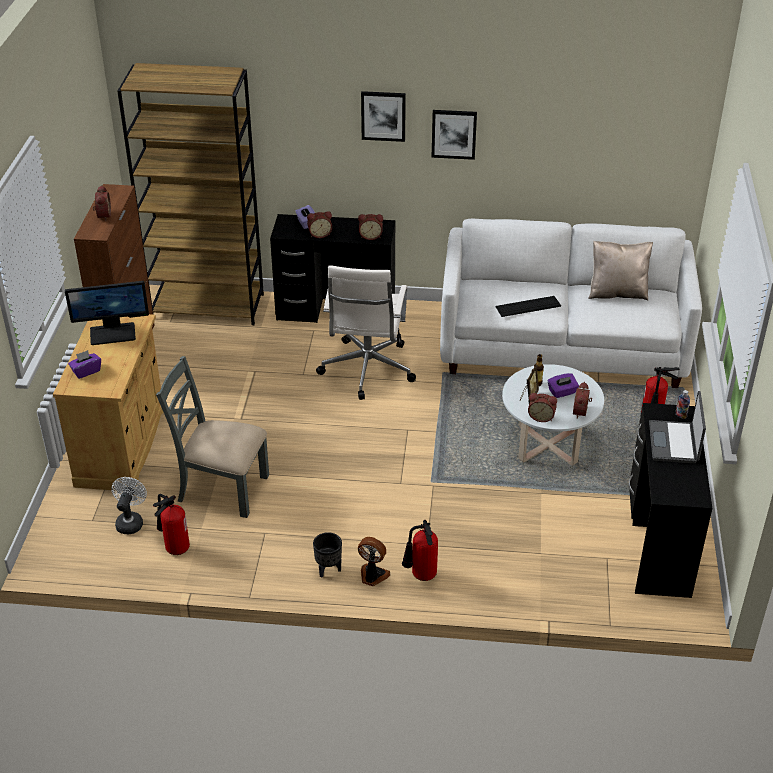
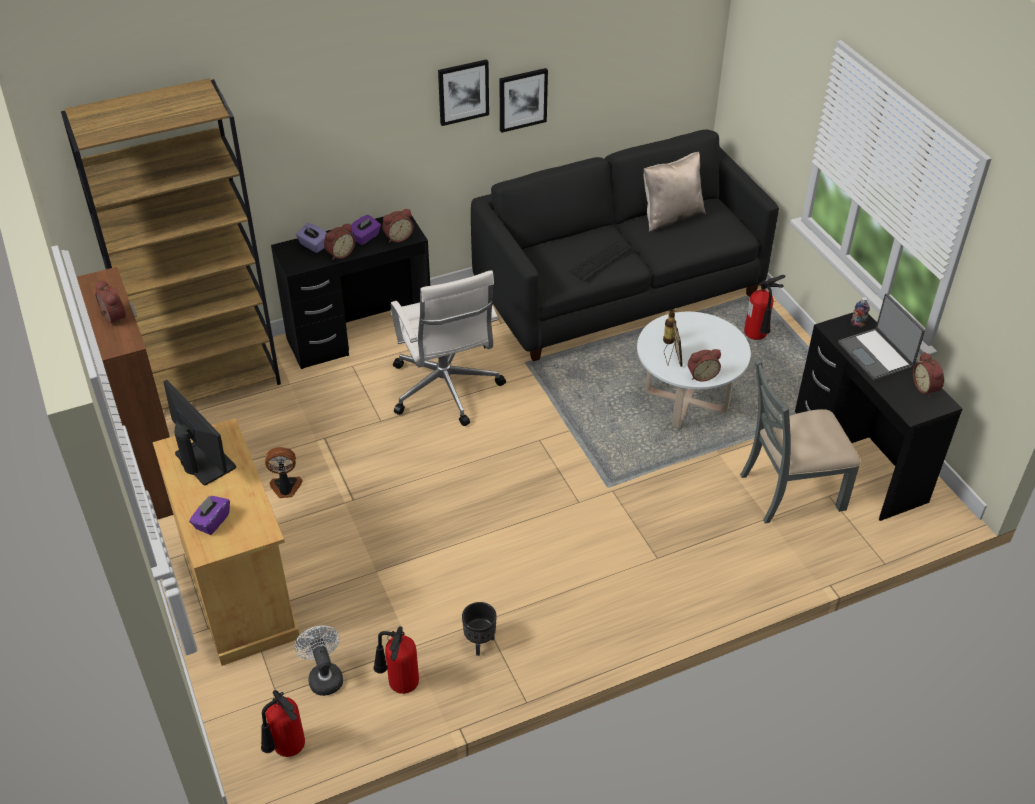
camera: 30 degrees left, 5 degrees up
(113, 333) = (204, 461): monitor -> monitor turned 90 degrees counterclockwise
(222, 488) = (396, 590): grey chair -> grey chair (790, 491)
(328, 569) = (582, 631): black planter -> black planter (479, 643)
(372, 576) = (632, 617): fan -> fan (285, 488)
(383, 115) = (382, 92): picture -> picture (522, 99)
(421, 576) = (678, 595): fire extinguisher -> fire extinguisher (287, 750)
(562, 347) = (618, 291): white sofa -> black sofa
(562, 392) = (699, 341): purple tissue box -> purple tissue box (365, 237)
(581, 412) = (734, 355): alarm clock -> alarm clock (926, 387)

